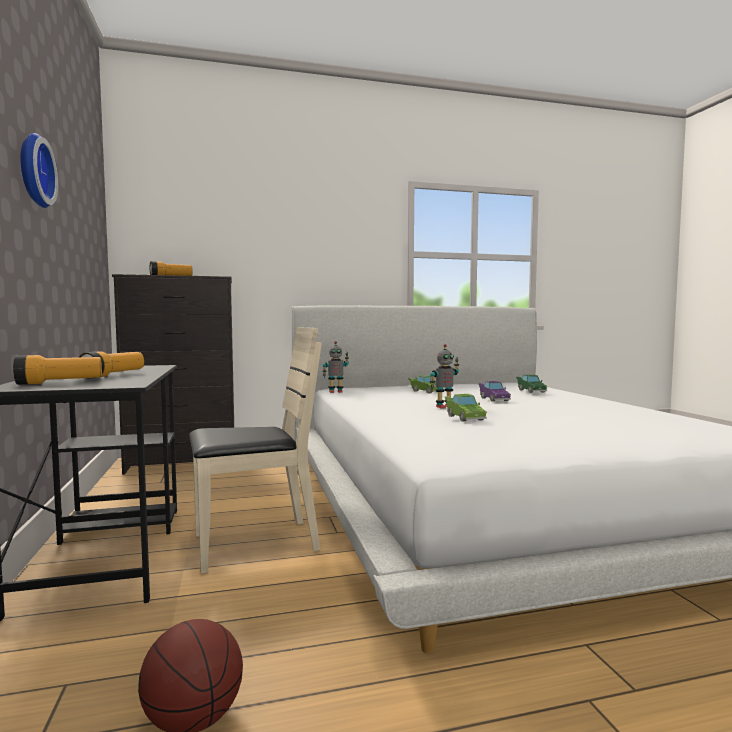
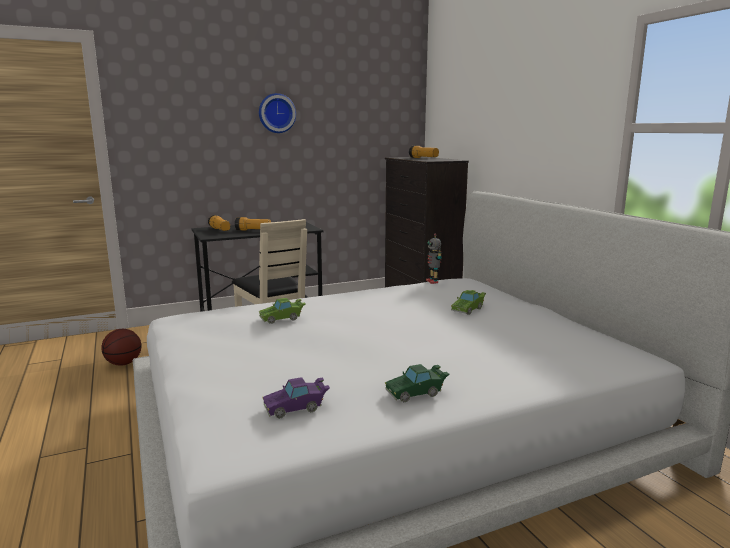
camera: 80 degrees right, 10 degrees up
(444, 407) = (353, 315): toy robot -> none
(493, 399) = (425, 335): purple toy car -> purple toy car (296, 408)
(530, 391) = (516, 356): green toy car -> green toy car (416, 393)

